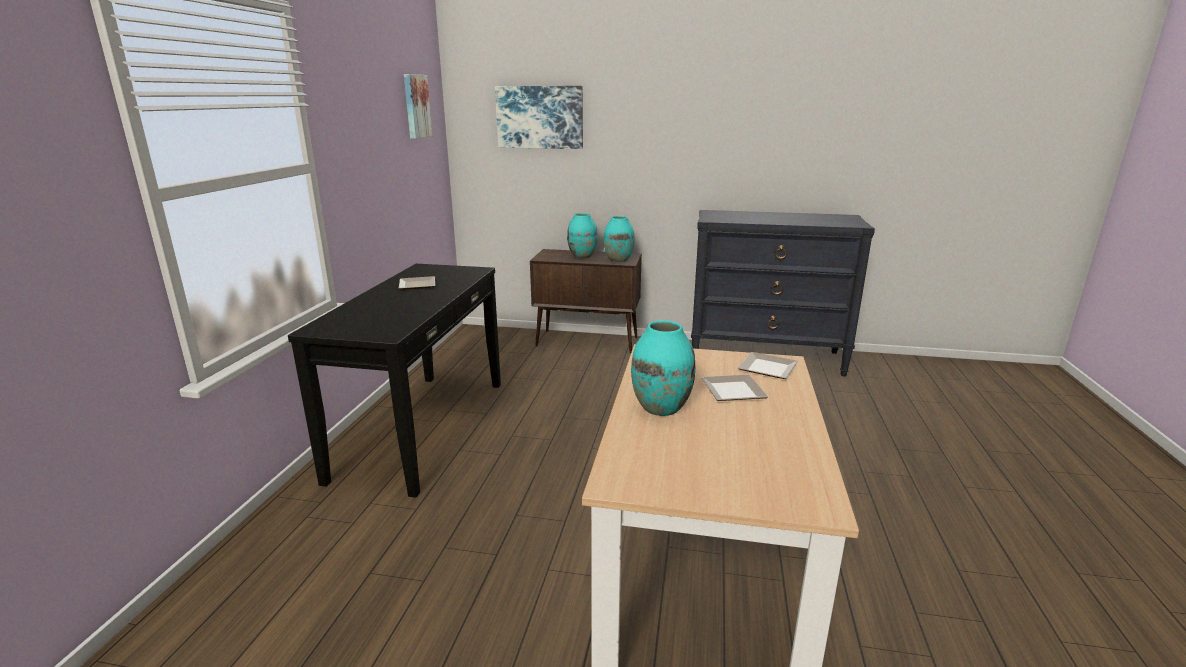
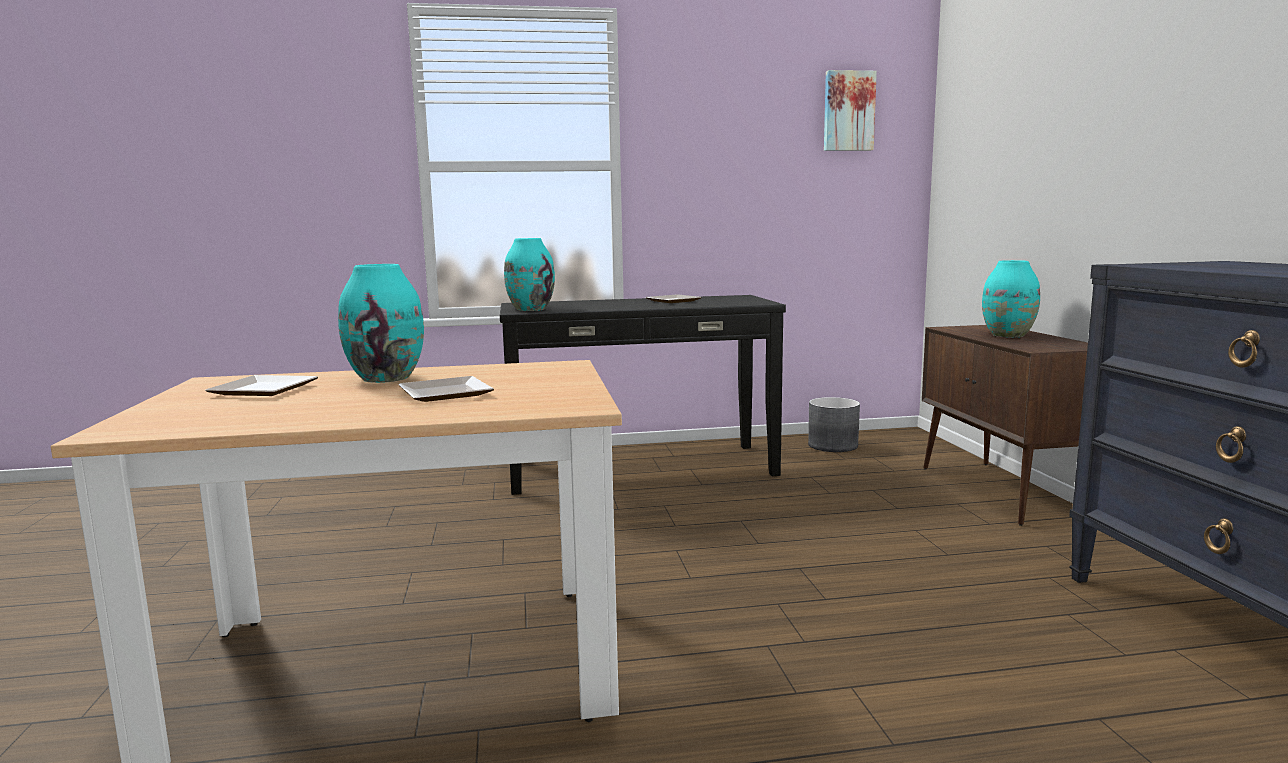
camera: 70 degrees right, 10 degrees down
(465, 355) = (833, 446): none -> grey planter
(540, 117) = (1016, 108): picture -> none
(618, 260) = (1037, 345): turquoise vase -> turquoise vase (530, 309)
(765, 369) = (540, 400): plate -> plate (263, 389)

